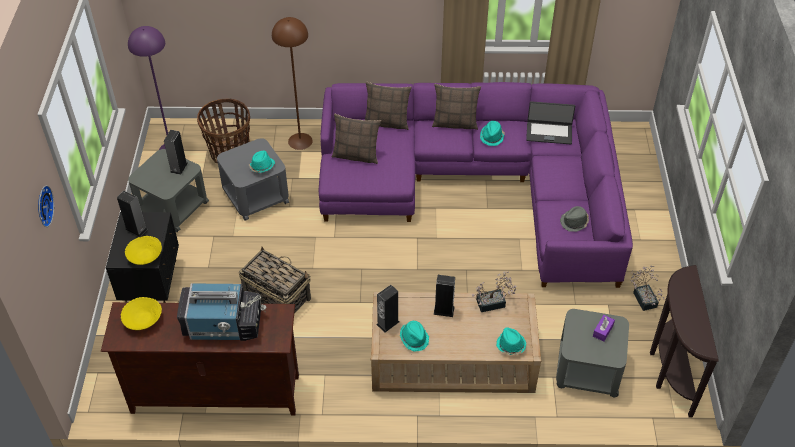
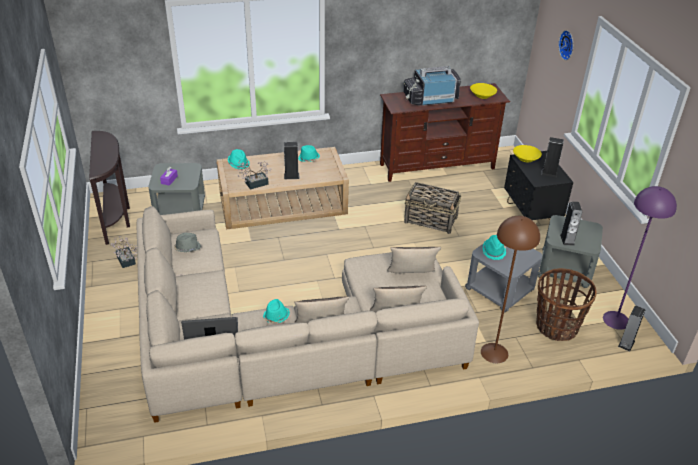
camera: 165 degrees right, 10 degrees down
(388, 323) = (330, 164): speaker -> speaker (626, 343)
(479, 184) = (285, 337): purple sofa -> beige sofa

